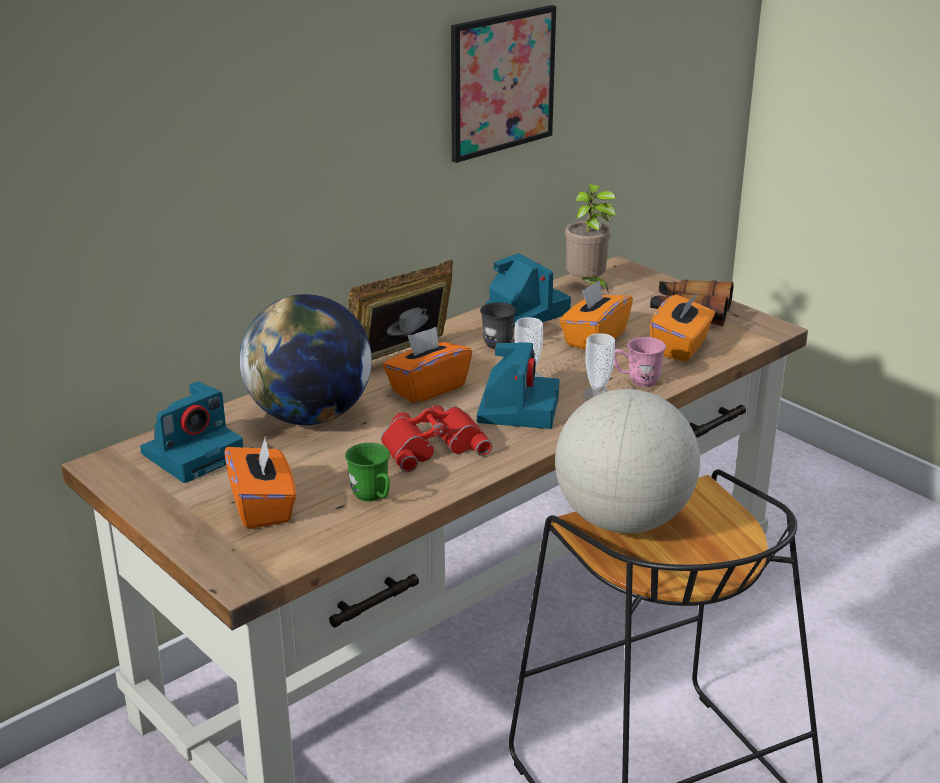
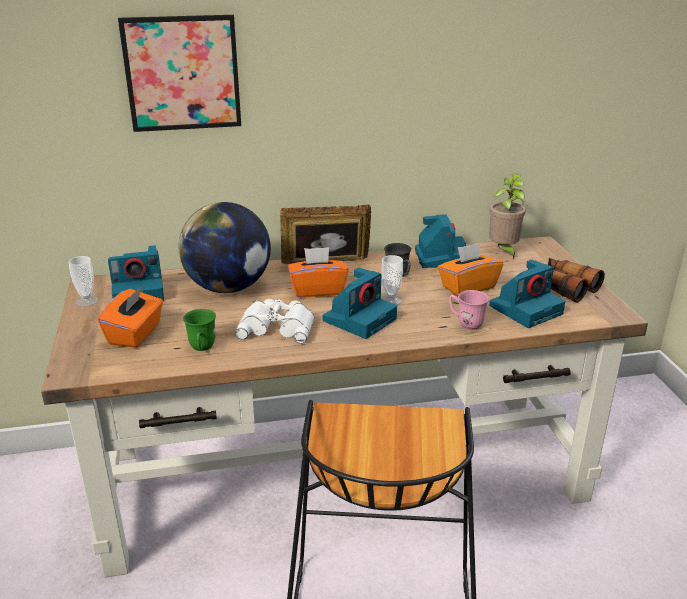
camera: 30 degrees right, 0 degrees up
(432, 444) = (277, 326): red binoculars -> white binoculars
(502, 82) = (447, 83): picture -> picture (182, 73)
(597, 394) = (426, 325): cup -> cup (87, 301)
(622, 520) = (361, 420): globe -> none
(681, 347) = (526, 309): orange tissue box -> camera

